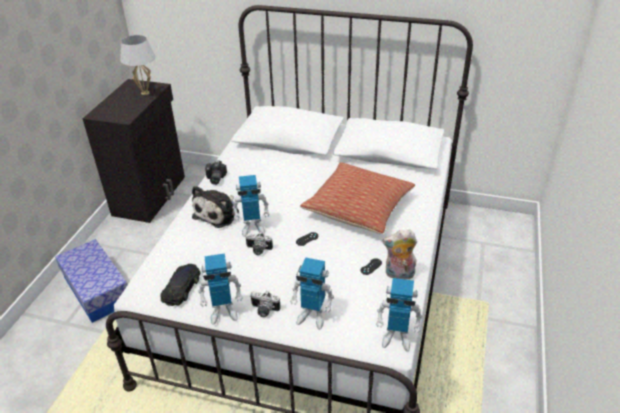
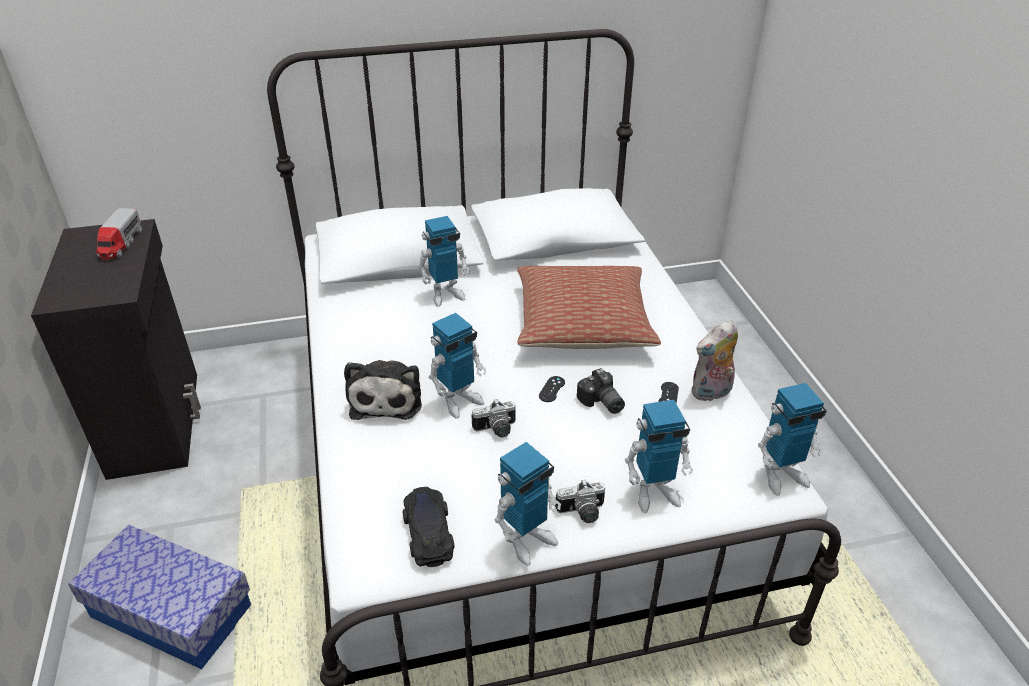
camera: 30 degrees left, 0 degrees up
(145, 93) = (120, 244): white table lamp -> toy truck
(215, 178) = (335, 348): camera -> camera (601, 403)
(295, 167) = (445, 294): none -> toy robot

